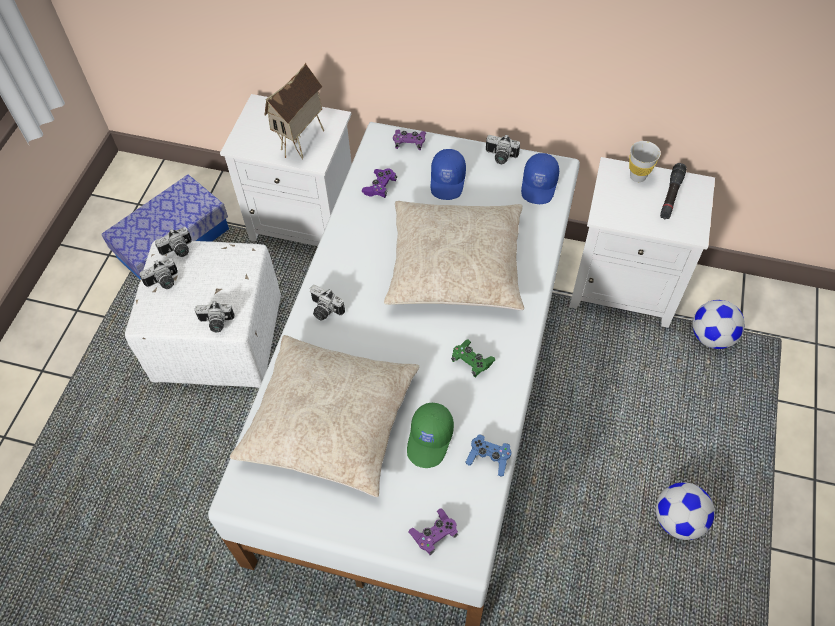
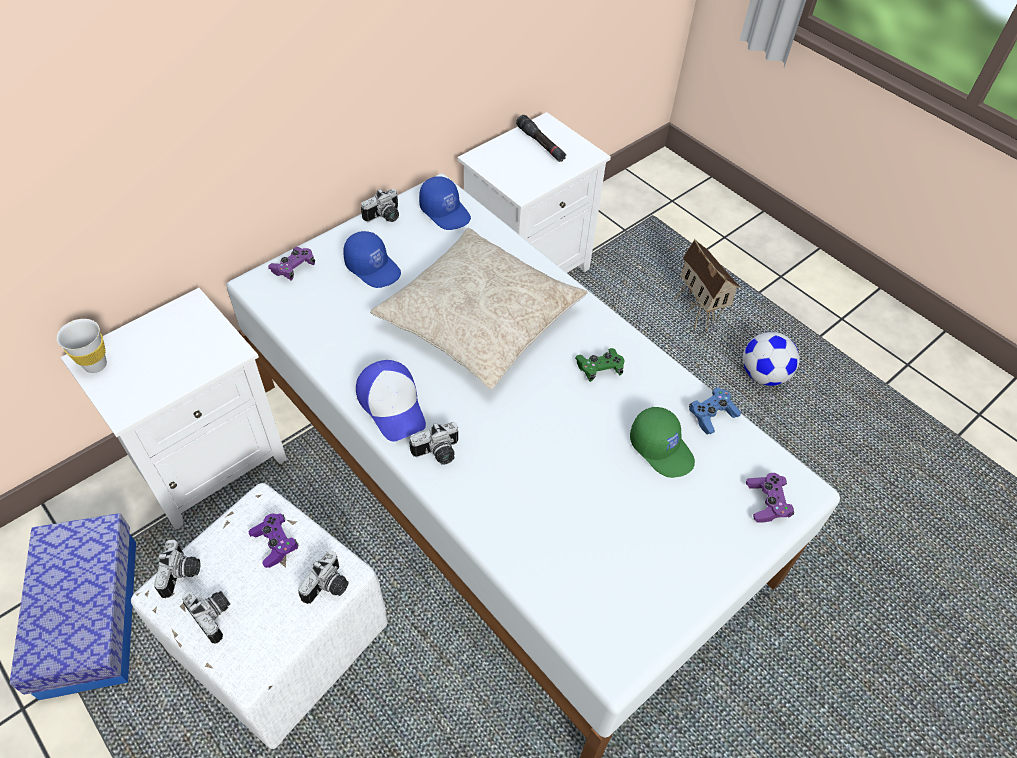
camera: 60 degrees left, 5 degrees down
(164, 282) = (215, 616): camera -> camera turned 45 degrees counterclockwise
(303, 144) = (196, 350): toy house -> toy house (697, 314)
(329, 421) = (581, 522): beige pillow -> none
(343, 264) = (392, 405): none -> cap
(380, 187) = (325, 321): purple game controller -> purple game controller (275, 544)
(637, 176) = (502, 149): white cup -> white cup (95, 365)
(711, 337) = (619, 250): football -> none

